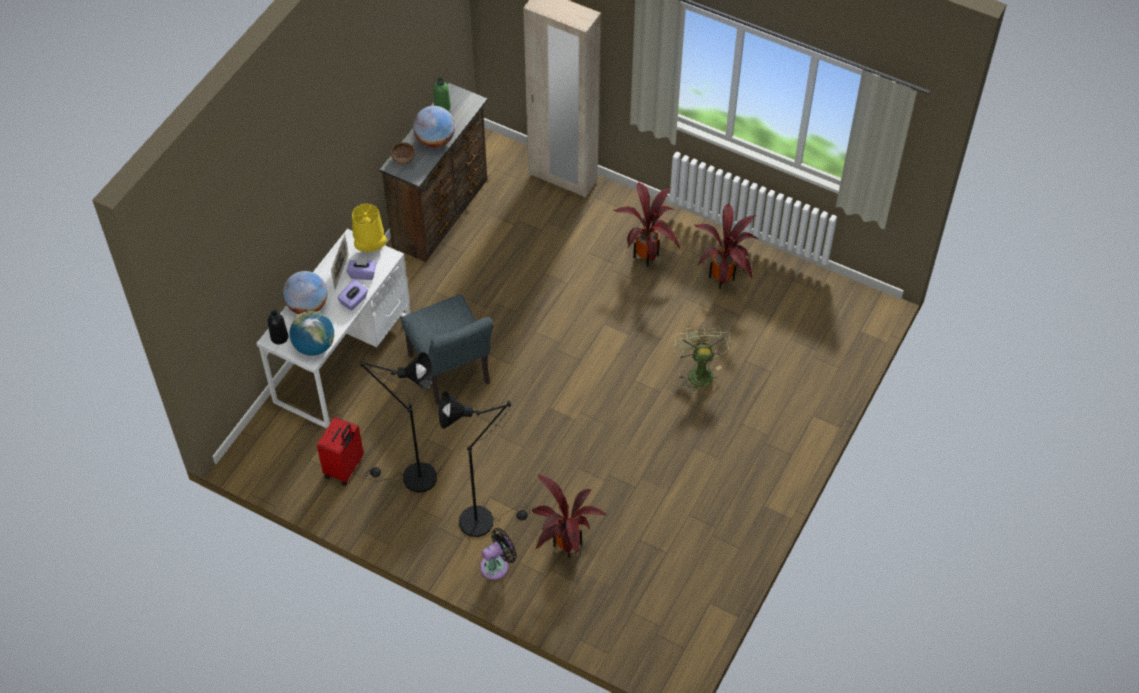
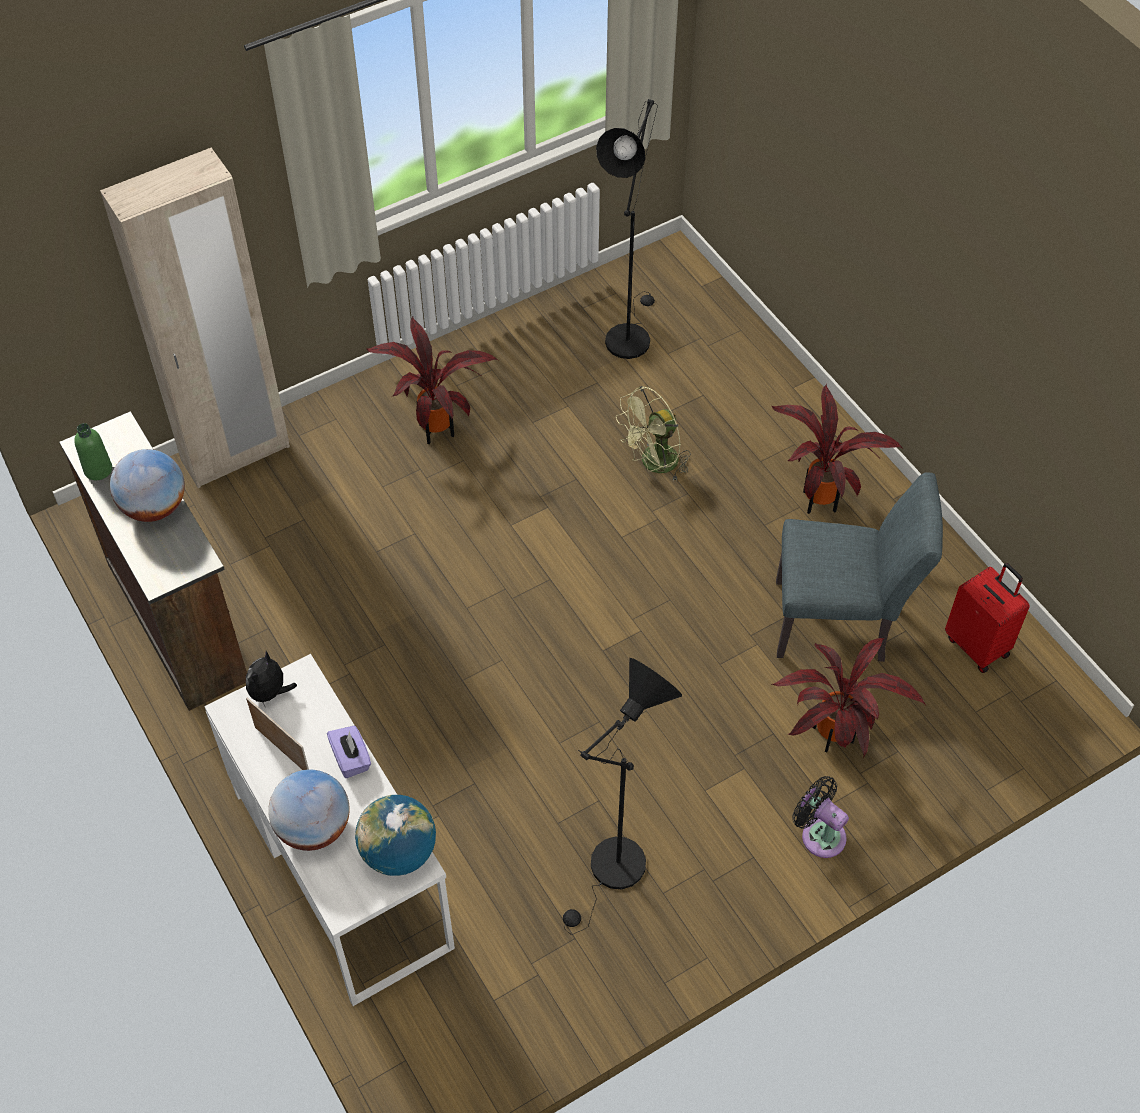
camera: 60 degrees left, 0 degrees up
(279, 337) = (346, 895): black bottle -> none
(345, 468) = (539, 957): red suitcase -> red suitcase (978, 645)
(362, 274) = (308, 724): purple tissue box -> none
(370, 249) = (270, 693): yellow table lamp -> plush toy
(403, 159) = (156, 562): brown bowl -> none
(452, 374) = (468, 739): grey chair -> grey chair (841, 622)
(483, 519) = (735, 816): black floor lamp -> black floor lamp (629, 335)
(497, 565) = (819, 834): black fan -> black fan turned 45 degrees counterclockwise
(698, 371) = (653, 464): green fan -> green fan turned 60 degrees counterclockwise
(724, 278) = (531, 370): potted plant -> potted plant (821, 498)

